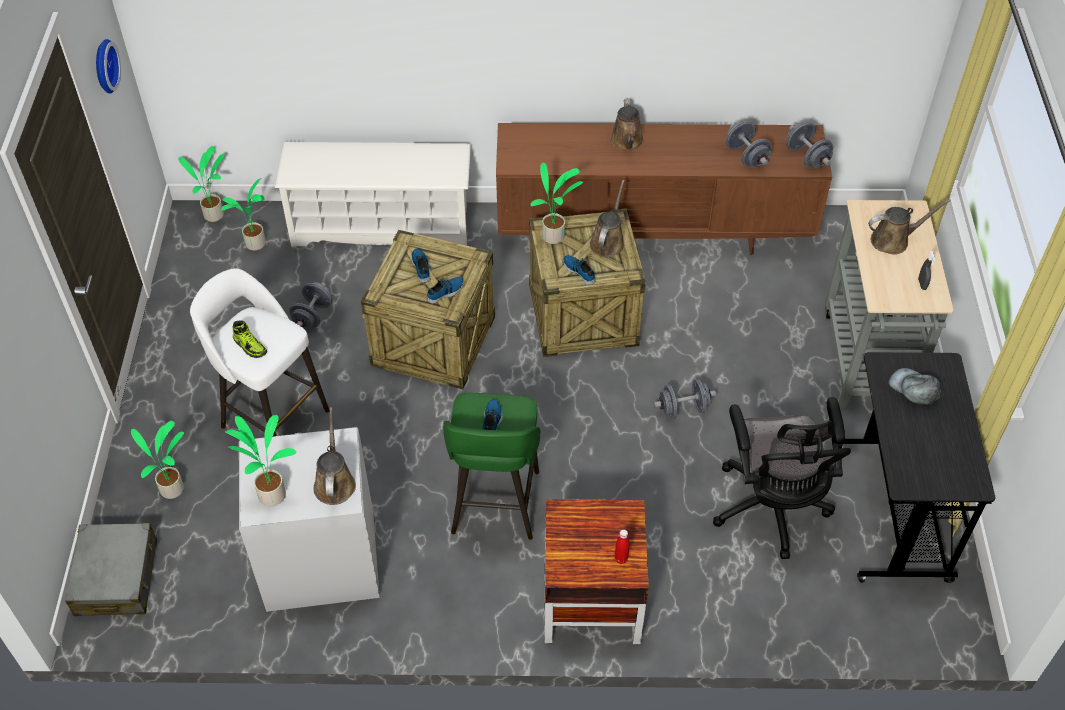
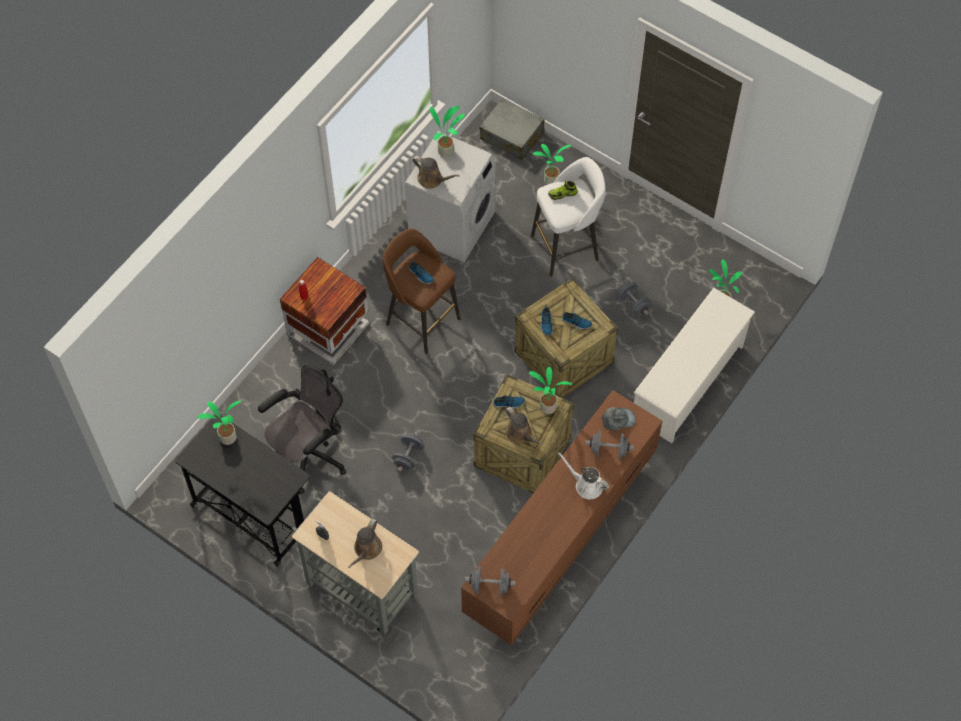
camera: 125 degrees right, 10 degrees up
(103, 66) = (780, 152): wall clock -> none
(215, 215) = (766, 294): potted plant -> potted plant (227, 438)
(495, 505) = (421, 320): green stool -> brown stool
(627, 142) = (586, 485): brown watering can -> white watering can
(746, 156) = (518, 548): grey dumbbell -> grey dumbbell (608, 450)
(771, 507) = (309, 454): office chair -> office chair turned 105 degrees clockwise
(914, 388) = (266, 480): grey cap -> grey cap (618, 419)

